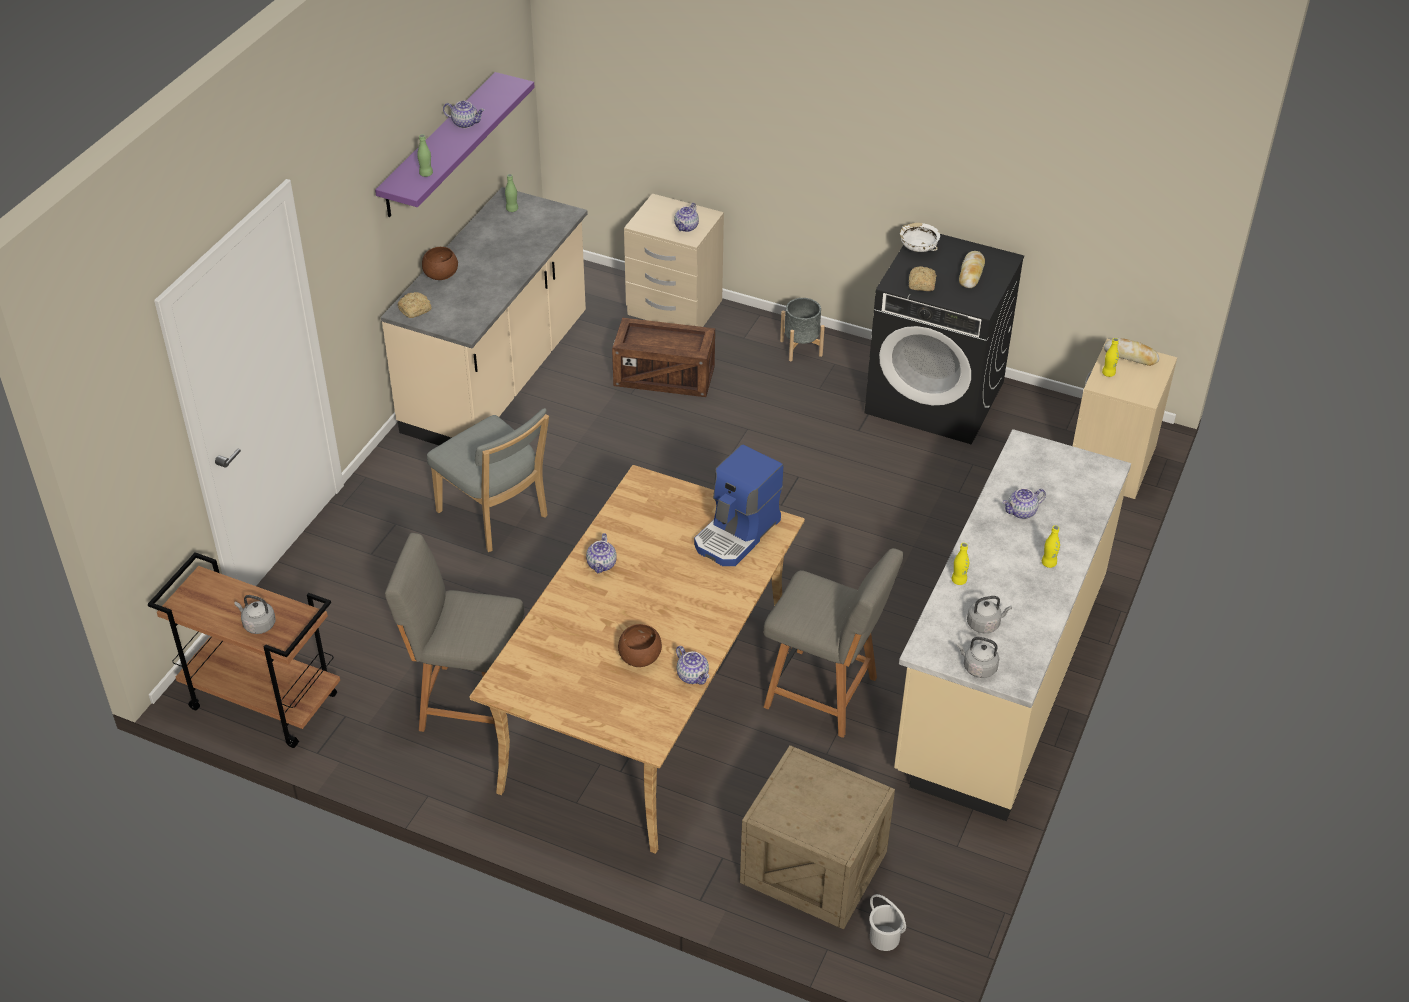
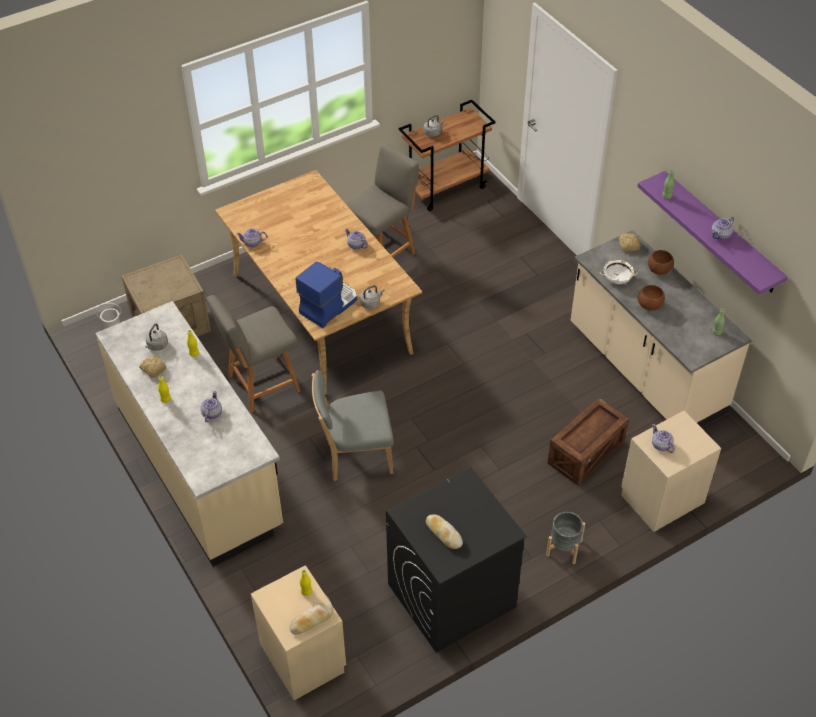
camera: 125 degrees right, 5 degrees up
(496, 517) = (510, 315): grey chair -> grey chair (355, 455)
(639, 657) = (282, 230): brown bowl -> brown bowl (649, 305)
(737, 534) = (328, 305): coffee machine -> coffee machine turned 60 degrees clockwise
(918, 247) = (499, 521): white bowl -> white bowl (617, 279)
(921, 284) = (454, 495): bread -> bread (153, 369)
(977, 667) = (135, 325): grey kettle -> grey kettle (371, 303)

